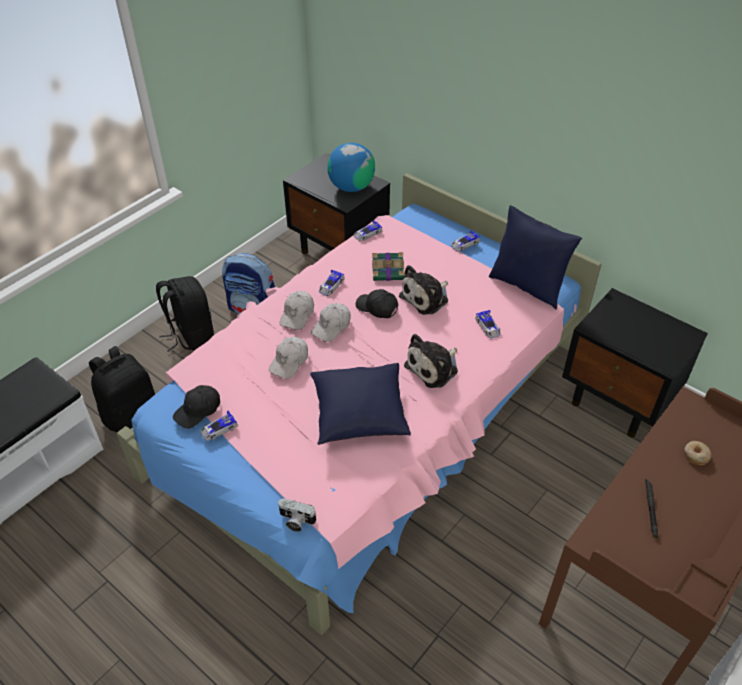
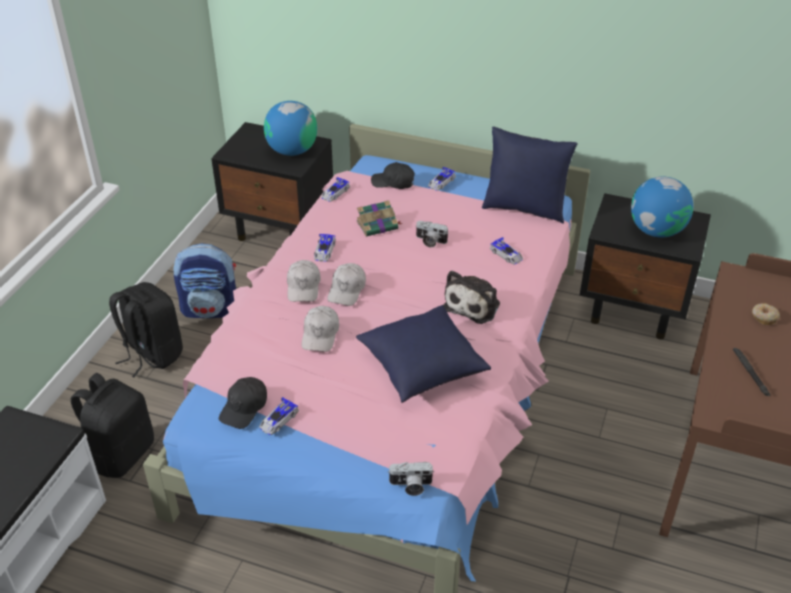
camera: 20 degrees left, 5 degrees down
(377, 308) = (385, 261): black cap -> black cap (393, 182)
(426, 298) = (430, 241): plush toy -> camera
(644, 337) = (656, 230): none -> globe

